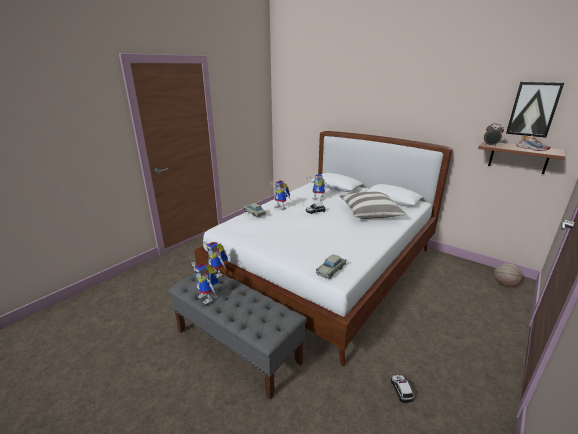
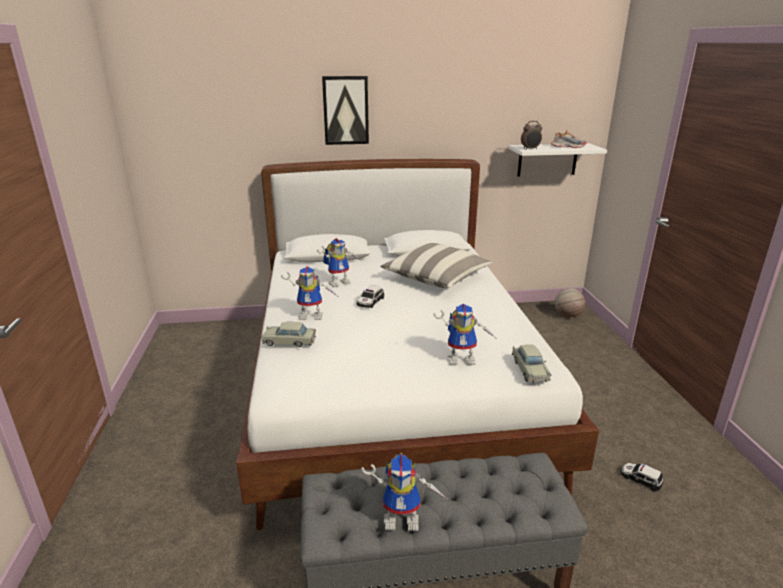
camera: 45 degrees left, 0 degrees up
(218, 274) = (351, 473): toy robot -> toy robot (463, 359)
(518, 157) = (547, 159): brown shelf -> white shelf
(533, 109) = (555, 99): picture -> picture (345, 110)

